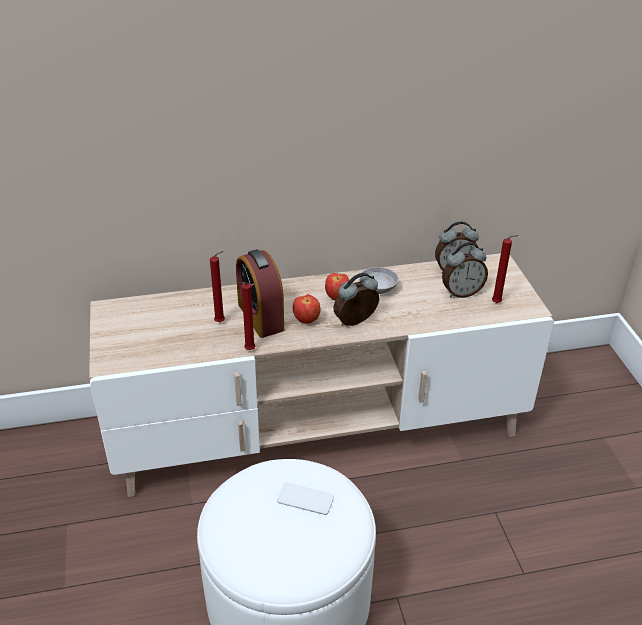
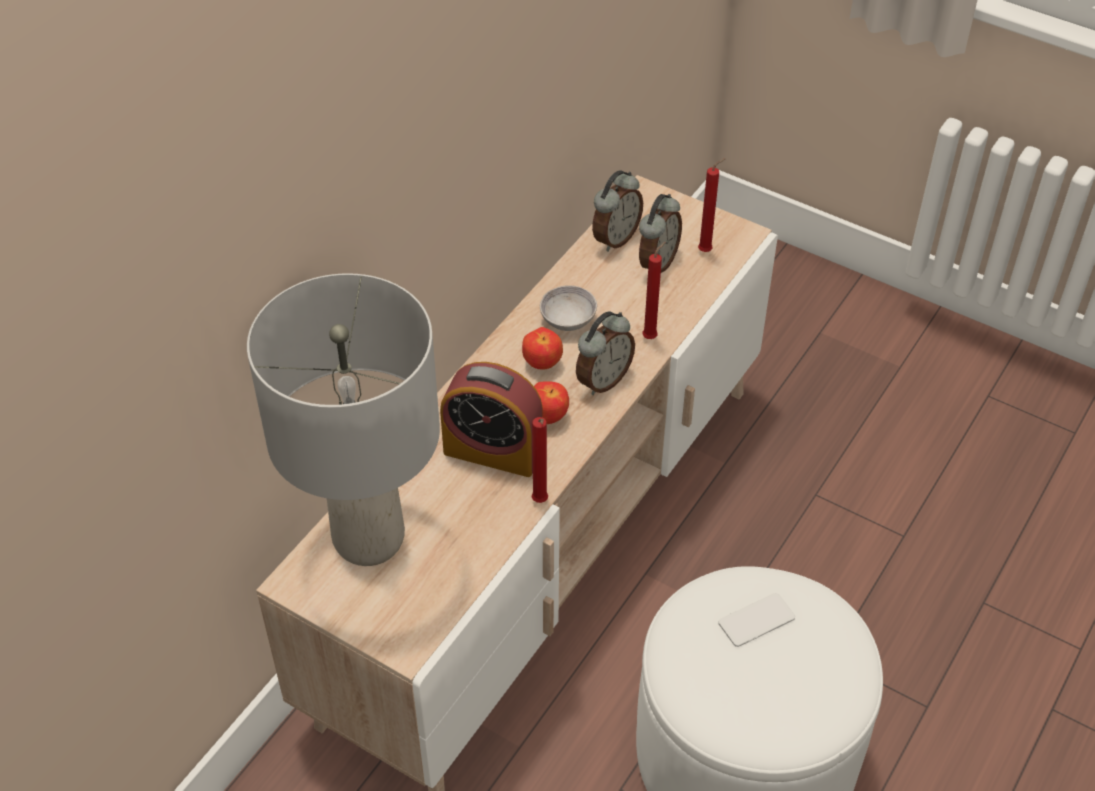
camera: 45 degrees left, 10 degrees up
(159, 314) = (370, 538): none -> grey table lamp
(221, 322) = (459, 492): red candle -> red candle (651, 337)
(356, 323) = (602, 380): alarm clock -> alarm clock turned 150 degrees counterclockwise

